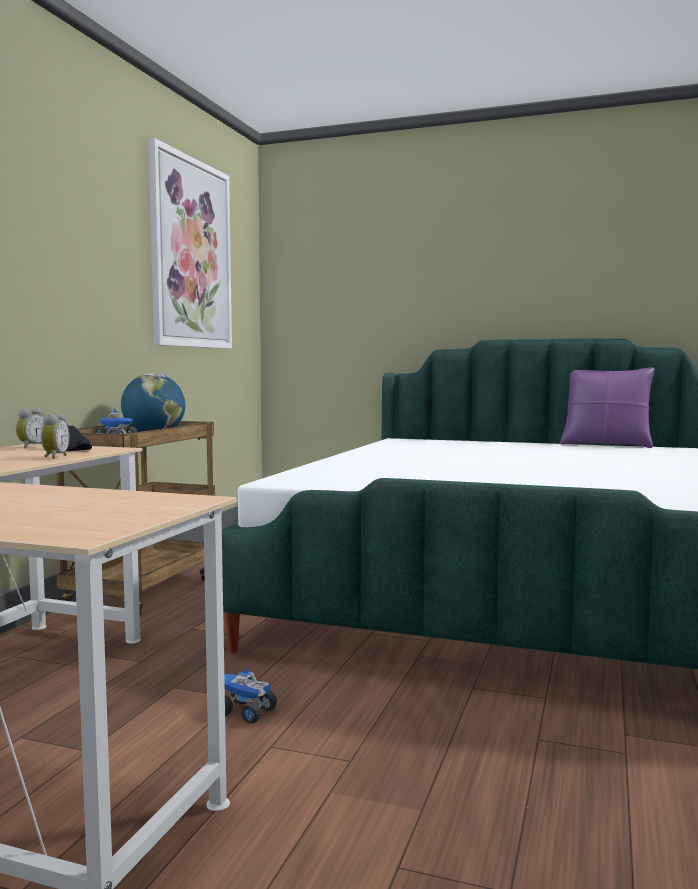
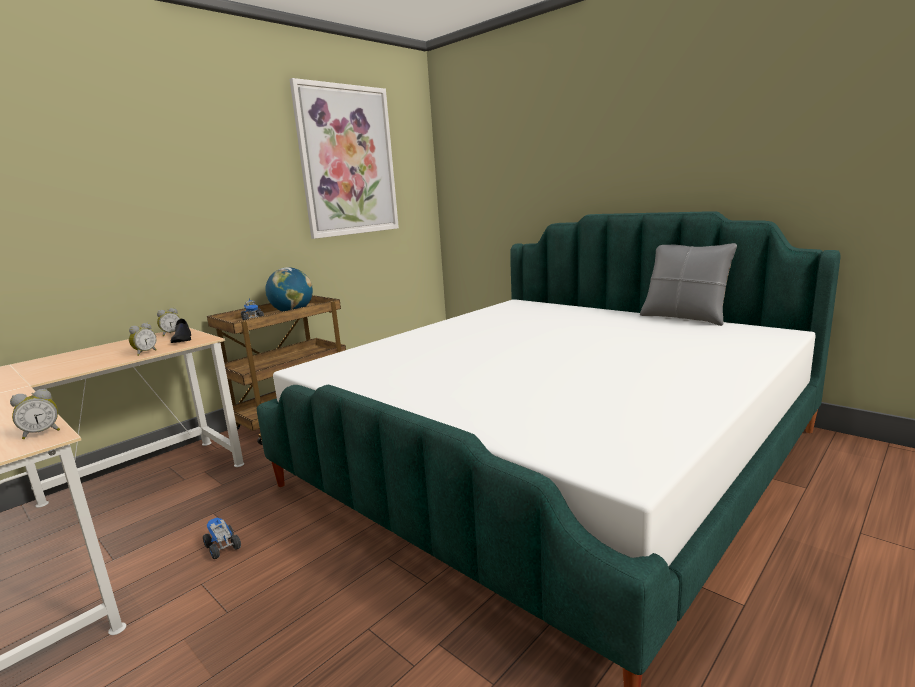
camera: 25 degrees right, 10 degrees up
(164, 498) = (41, 433): none -> alarm clock
(606, 445) = (684, 318): purple pillow -> grey pillow

